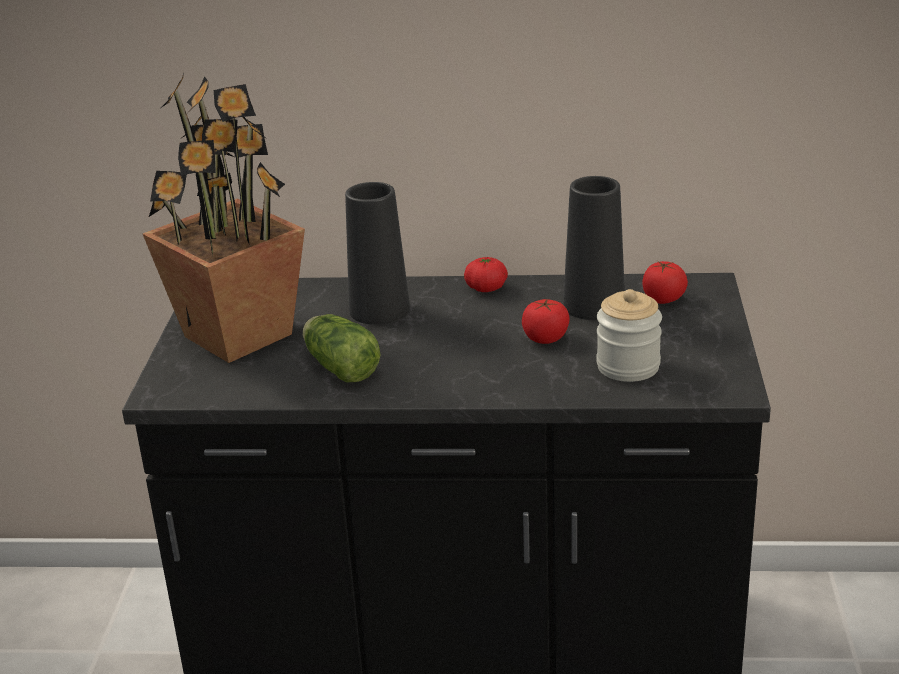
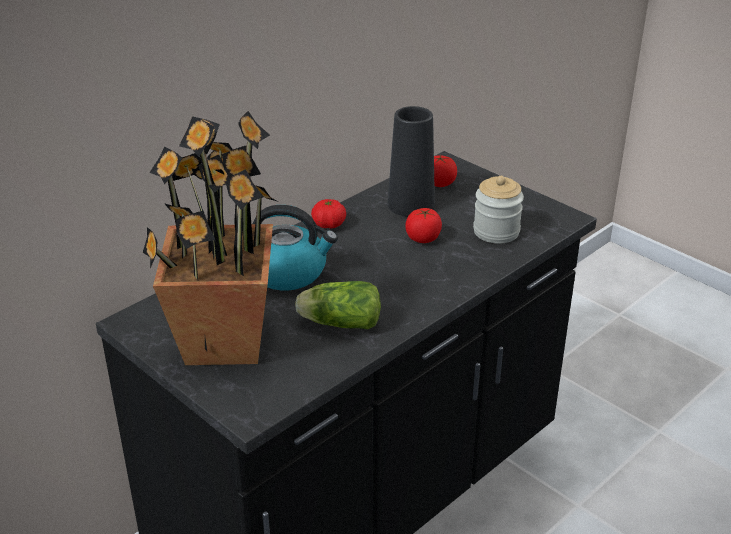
camera: 50 degrees left, 5 degrees up
(379, 310) = (288, 272): black vase -> kettle

